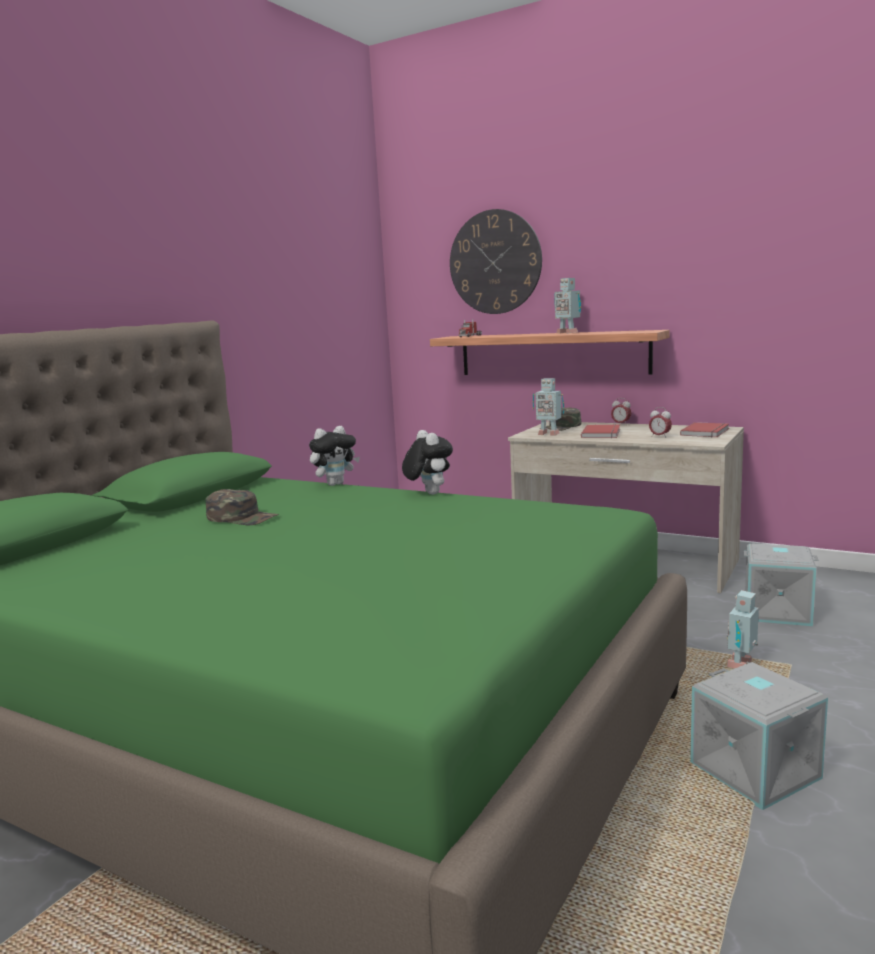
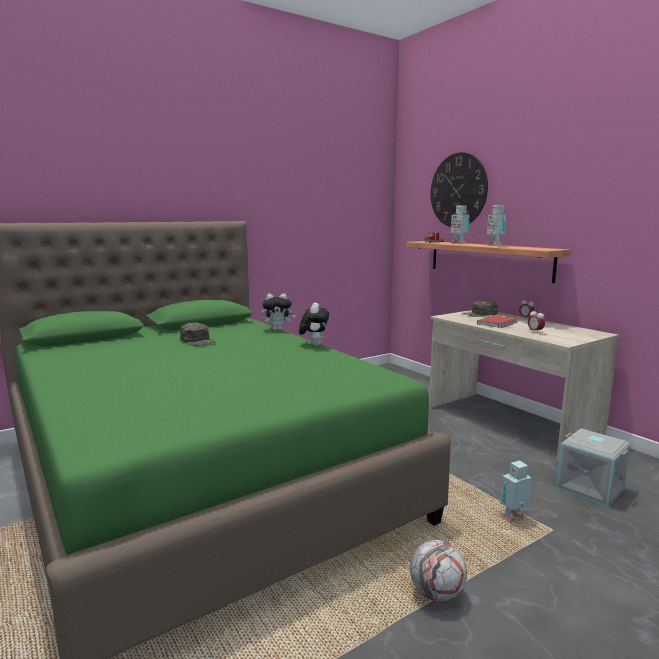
camera: 25 degrees right, 0 degrees up
(548, 434) = (461, 318): toy robot -> toy robot (458, 243)
(707, 432) = (579, 334): red book -> none
(757, 770) = (437, 593): grey storage box -> football

